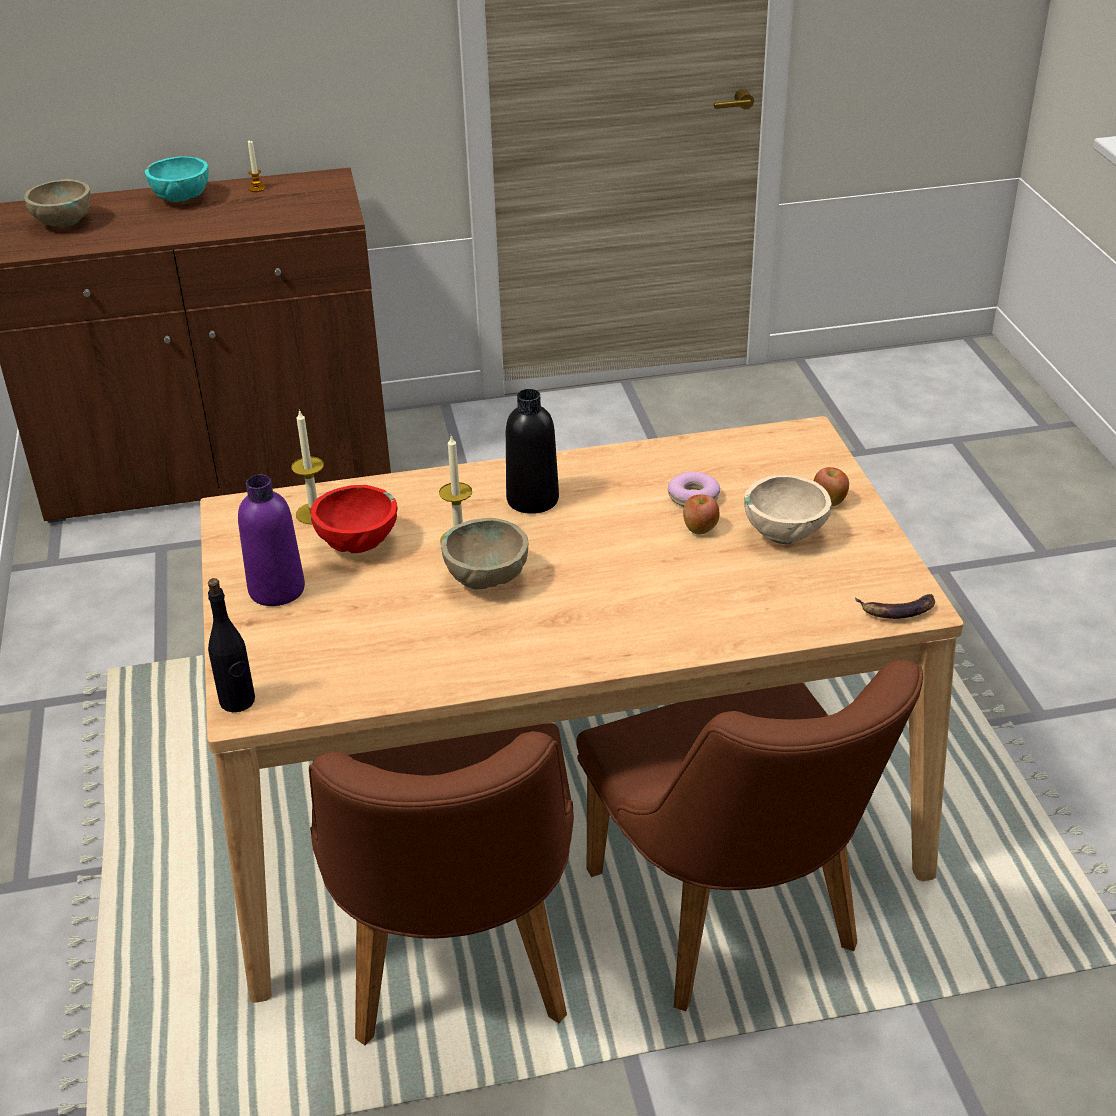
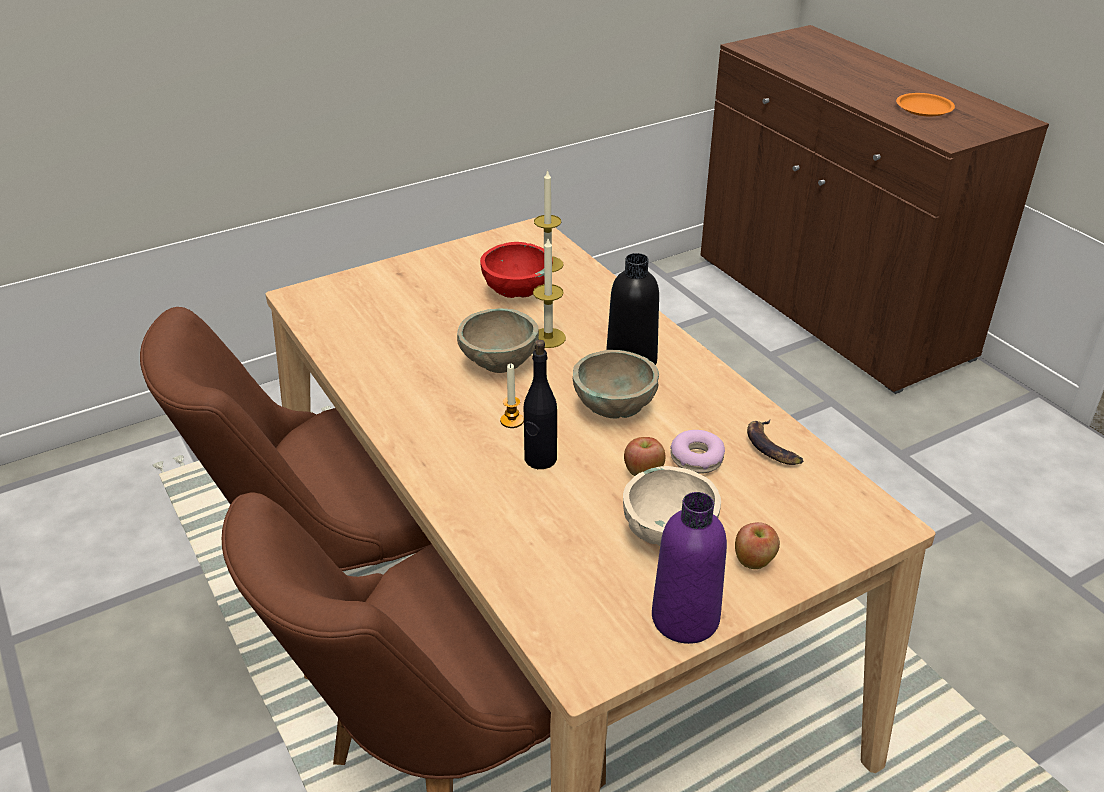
camera: 70 degrees right, 0 degrees up
(63, 224) = (810, 52): beige bowl -> beige bowl (613, 408)
(182, 199) = (899, 78): turquoise bowl -> none
(237, 701) = (309, 291): black bottle -> black bottle (540, 459)
(257, 188) = (954, 98): candle -> candle (512, 421)
(263, 208) = (923, 109): none -> orange plate
(277, 590) = (442, 274): purple bottle -> purple bottle (685, 618)
(897, 610) = (572, 649): banana -> banana (772, 447)

